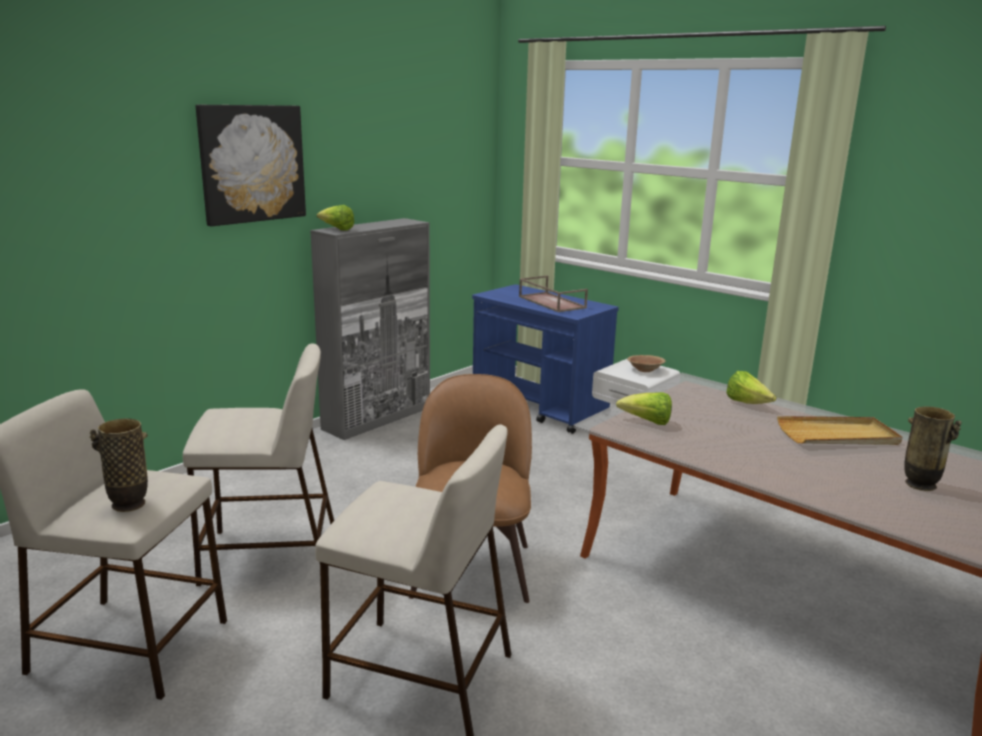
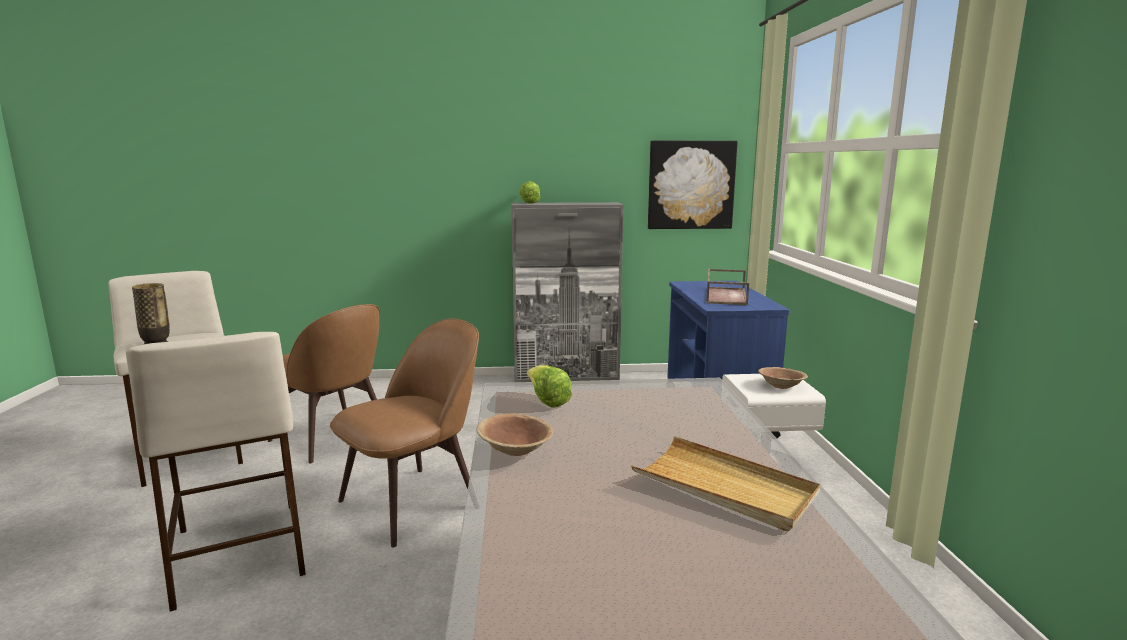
camera: 45 degrees right, 5 degrees down
(252, 164) = (462, 145): picture -> picture (691, 185)
(268, 555) = (332, 437): beige stool -> brown chair
(719, 458) = (515, 450): none -> brown bowl
(747, 403) = (706, 421): lettuce -> none
(920, 485) = (663, 583): vase -> none

